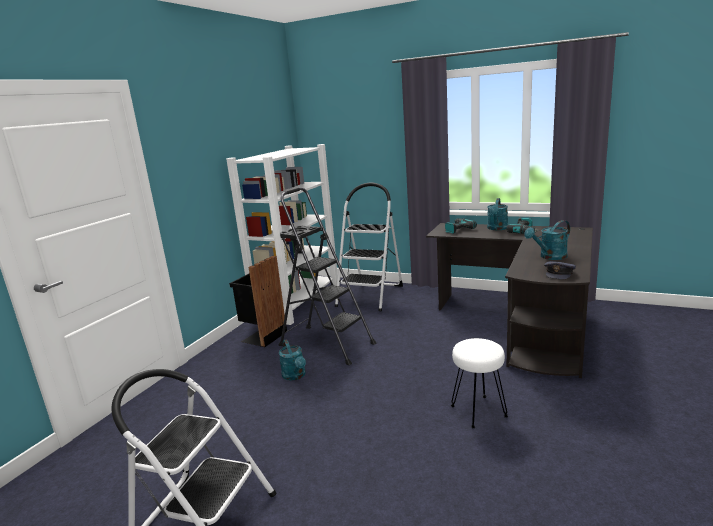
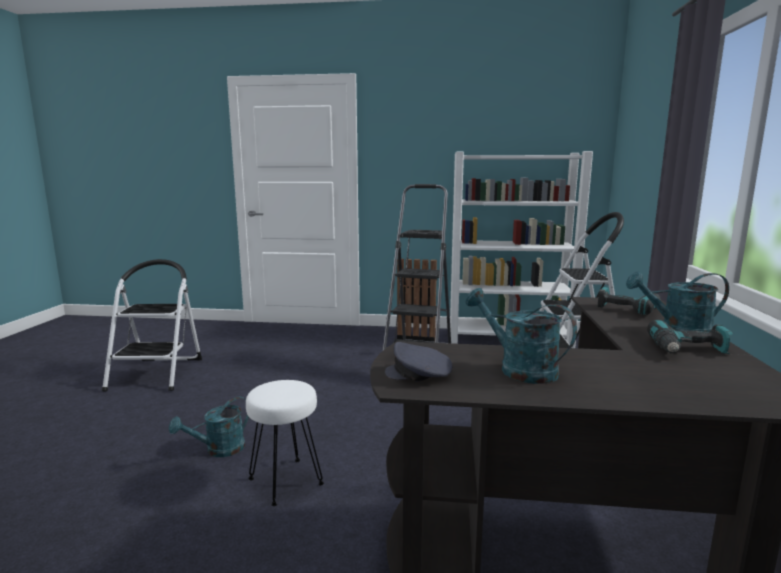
camera: 70 degrees right, 5 degrees down
(295, 376) = (346, 367): turquoise watering can -> turquoise watering can (219, 450)

